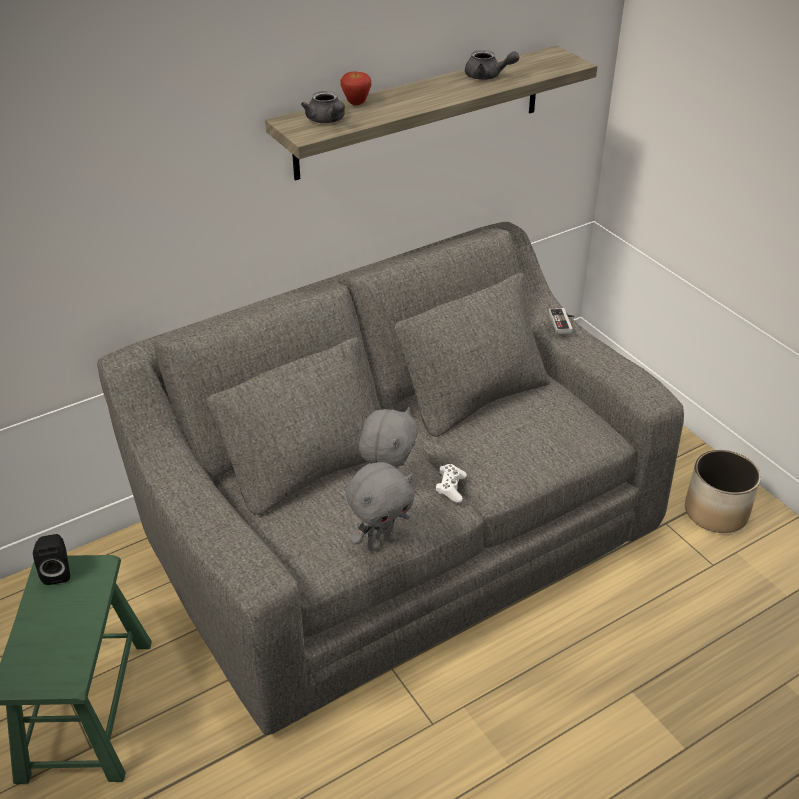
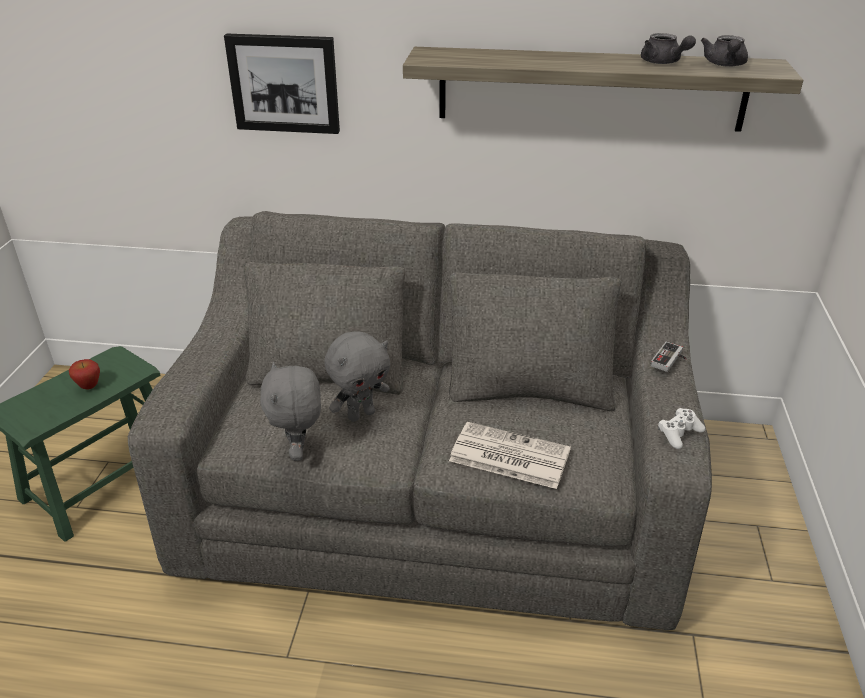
camera: 40 degrees right, 5 degrees down
(57, 572) = (114, 359): black speaker -> none
(135, 196) = (284, 83): none -> picture
(327, 121) = (458, 56): grey teapot -> grey teapot (724, 65)
(356, 104) = (504, 53): apple -> apple (89, 387)
(381, 541) = (299, 452): grey plush toy -> grey plush toy turned 75 degrees clockwise
(450, 488) = (407, 444): white game controller -> white game controller (679, 433)
(529, 455) = (508, 456): none -> newspaper
(716, 512) = (765, 659): planter -> none

